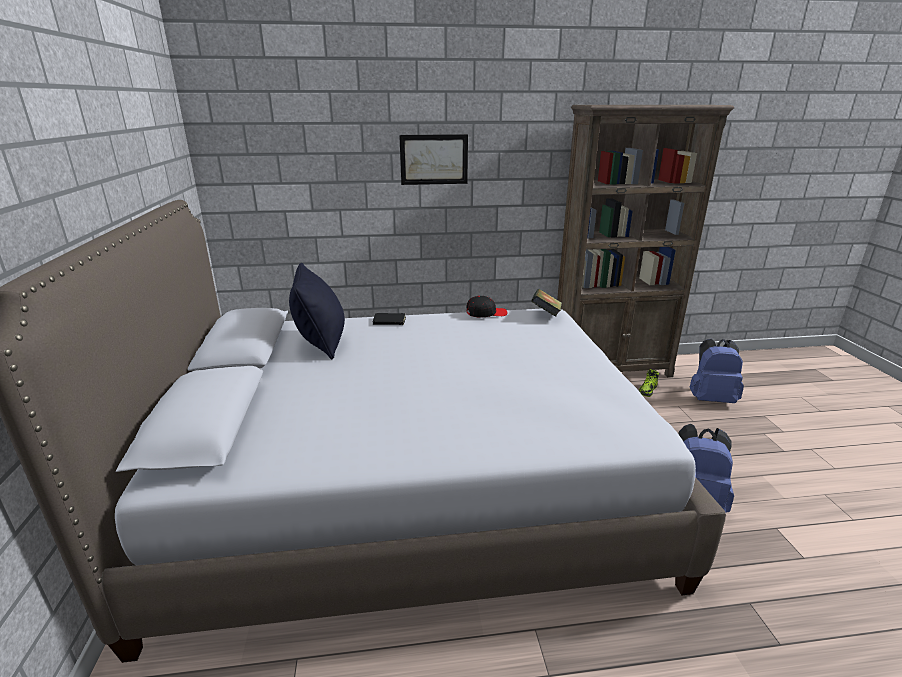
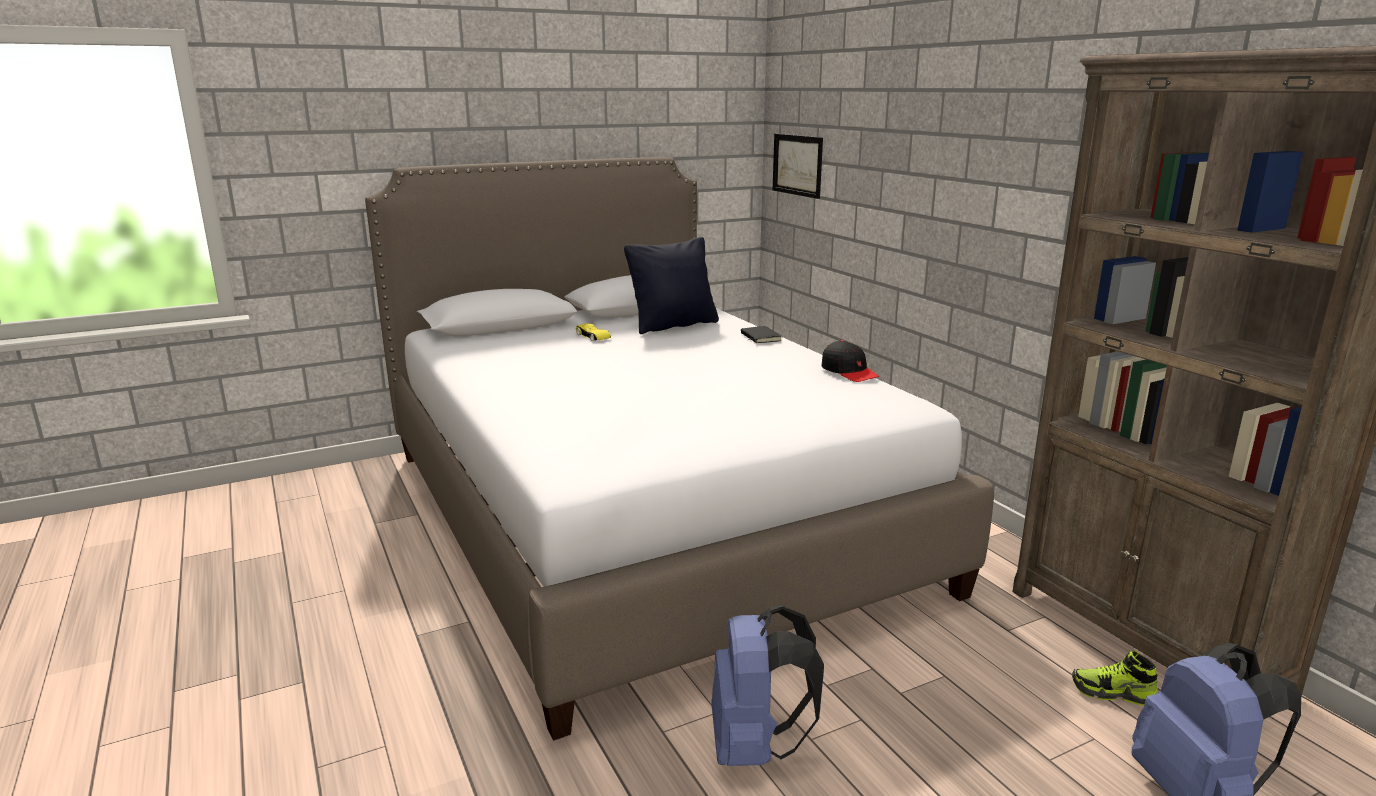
camera: 70 degrees right, 5 degrees down
(314, 380) = (593, 336): none -> yellow toy car
(434, 159) = (951, 146): picture -> picture (797, 165)
(545, 315) = (894, 402): book -> none

